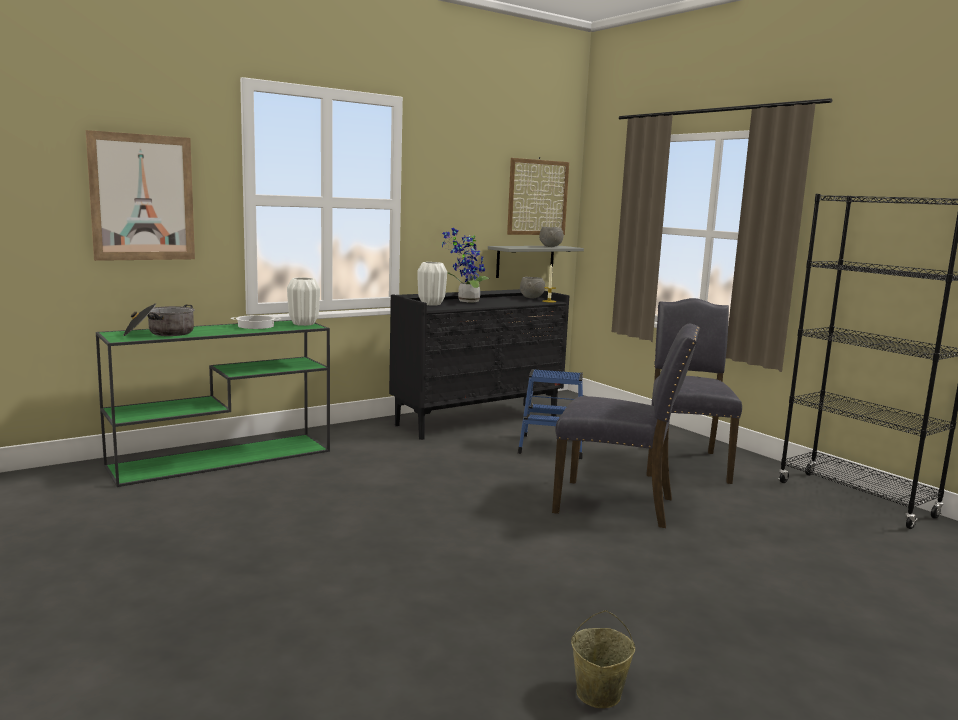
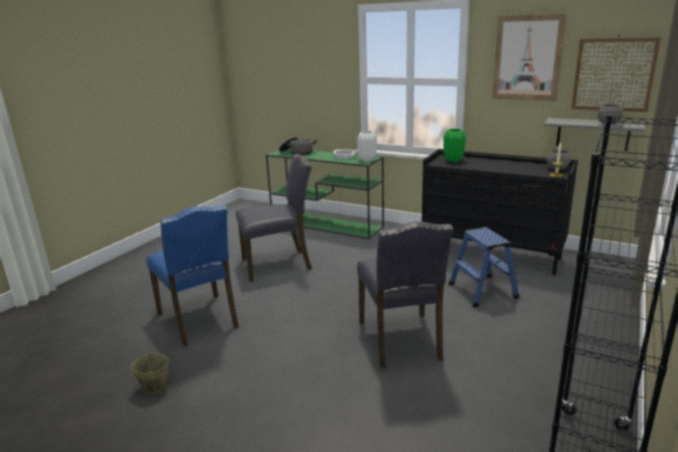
camera: 65 degrees right, 10 degrees up
(142, 198) = (311, 79): picture -> picture (527, 58)
(414, 617) = (200, 320): none -> blue chair
(431, 304) = (453, 160): white vase -> green vase
(465, 301) = (487, 162): potted plant -> none
(683, 463) = (537, 351): grey chair -> grey chair (278, 264)

